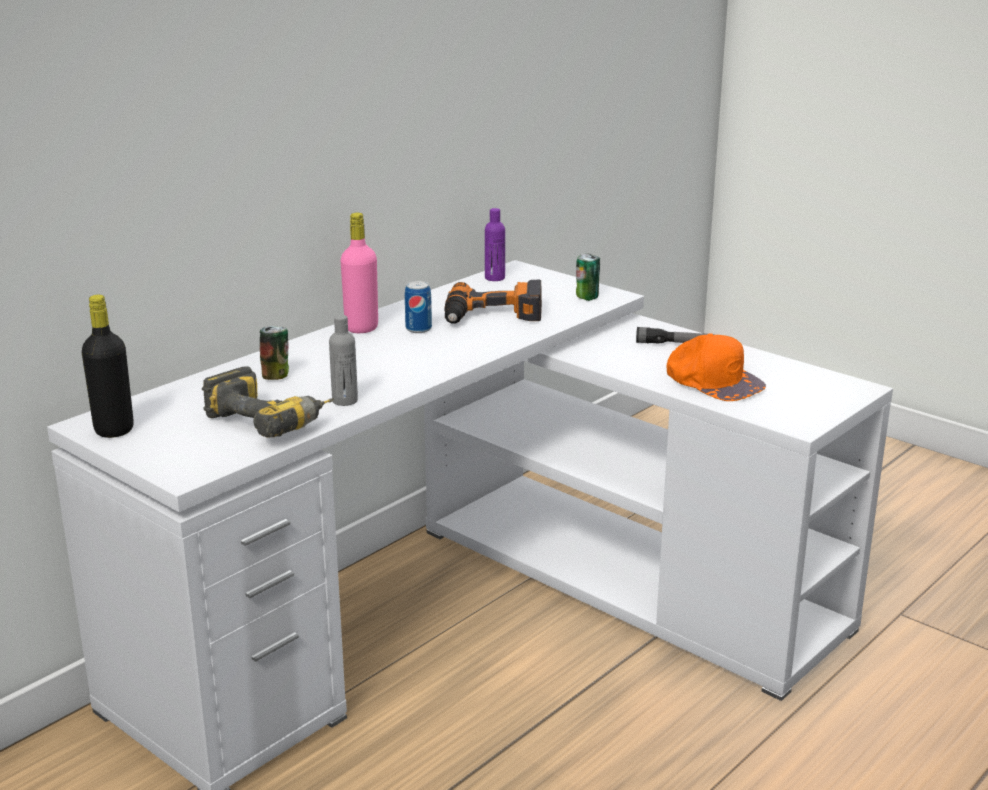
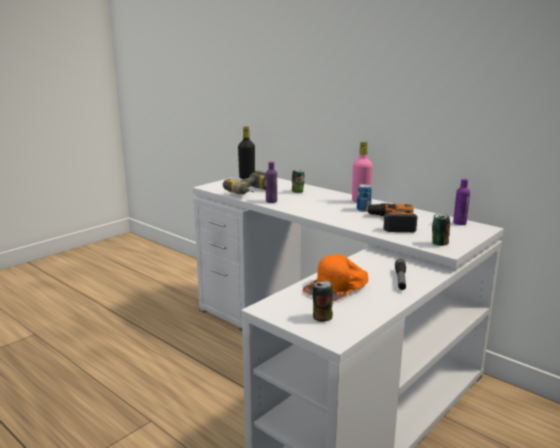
camera: 90 degrees right, 5 degrees down
(345, 401) = (271, 201): grey bottle -> purple bottle
(810, 392) = (322, 317): none -> can

